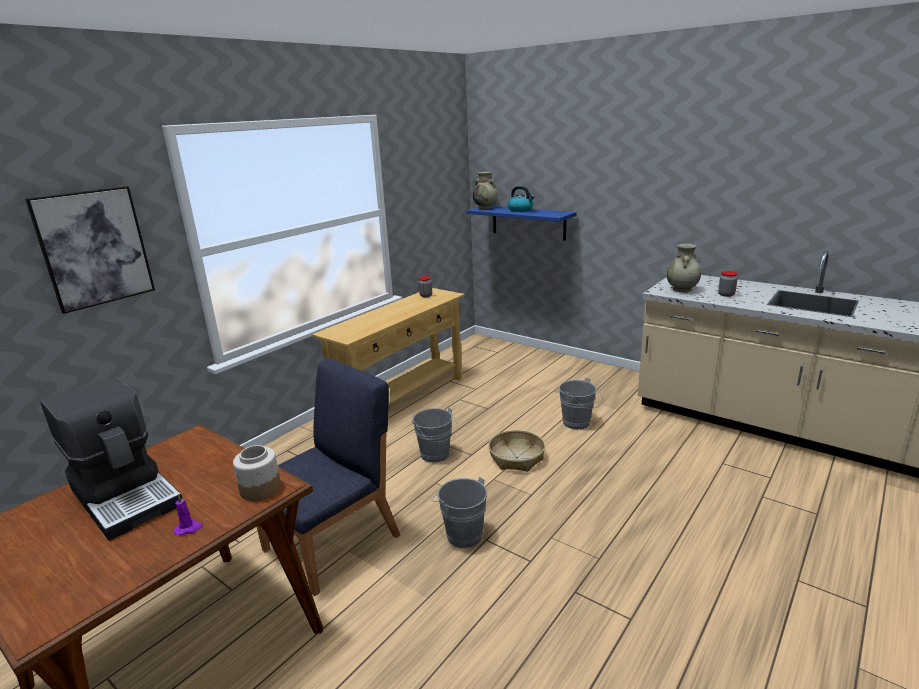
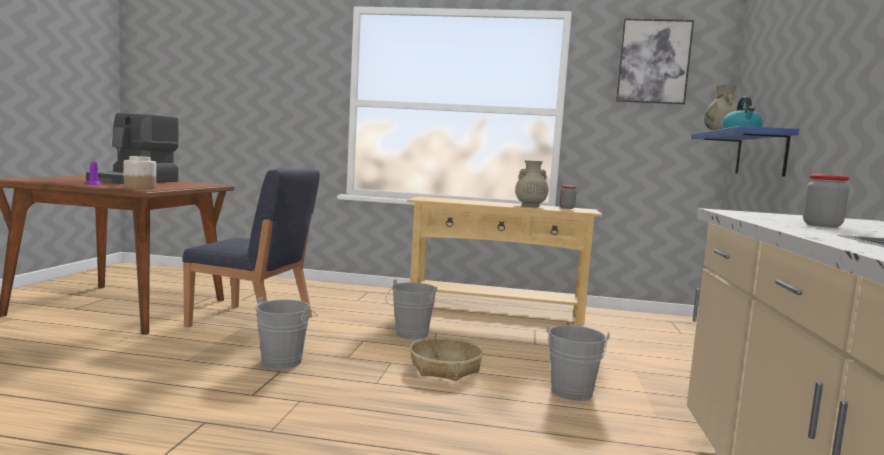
camera: 60 degrees right, 15 degrees down
(94, 248) = (289, 81): picture -> picture (653, 61)
(682, 289) = (774, 216): beige vase -> beige vase (530, 206)

